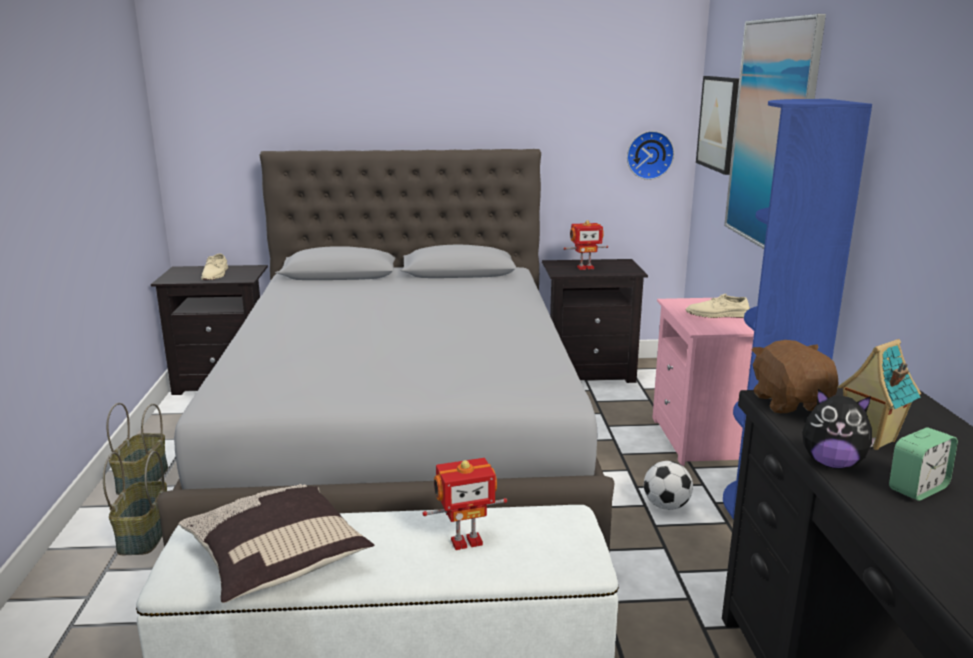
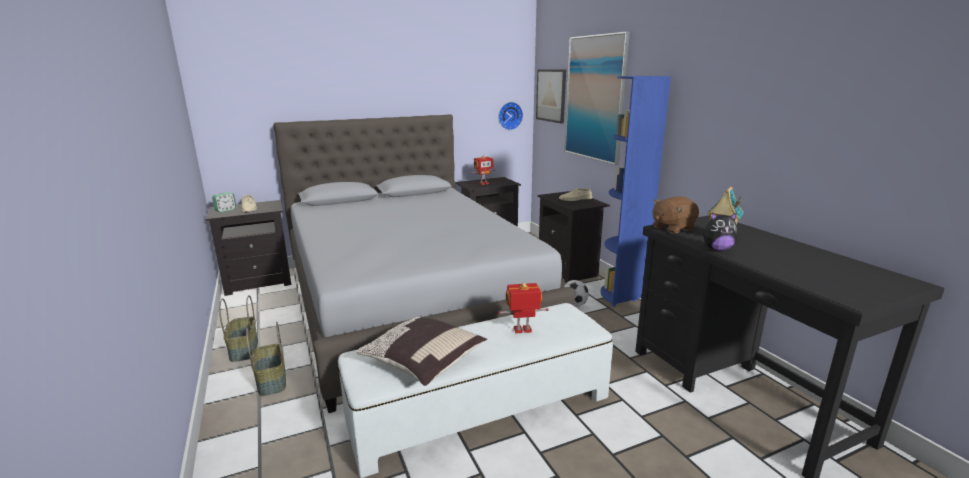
camera: 20 degrees left, 0 degrees up
(466, 541) = (522, 330): toy robot -> toy robot turned 150 degrees counterclockwise
(700, 439) = (569, 270): pink nightstand -> black nightstand
(790, 403) = (672, 228): brown plush toy -> brown plush toy turned 90 degrees counterclockwise
(917, 488) = (760, 254): alarm clock -> alarm clock (226, 210)

